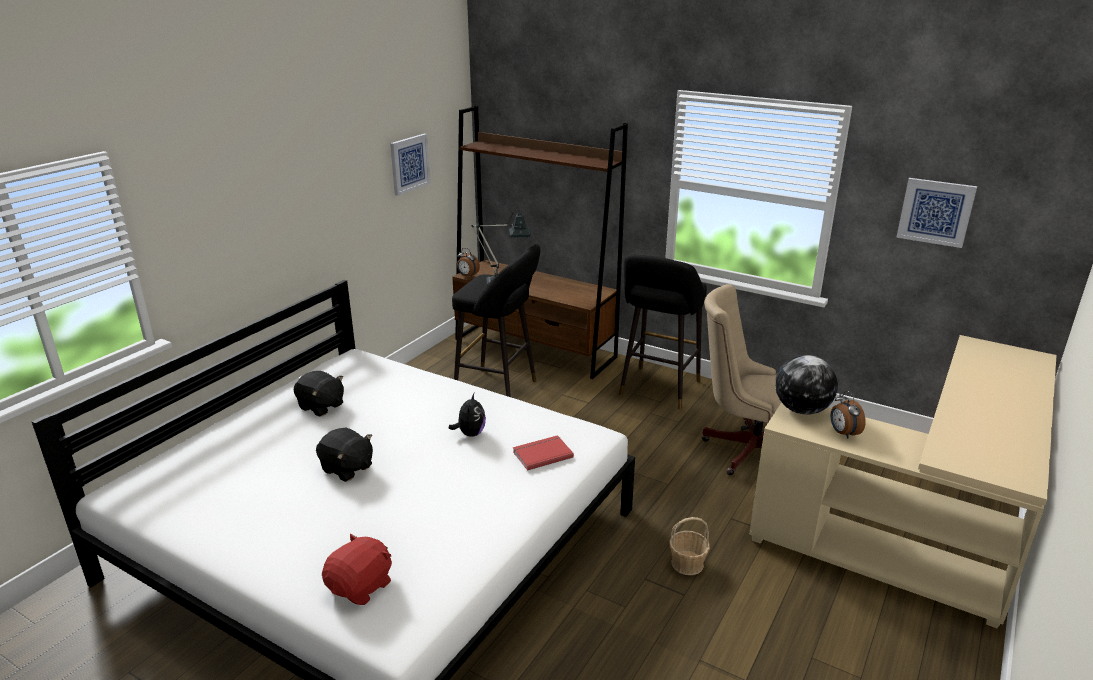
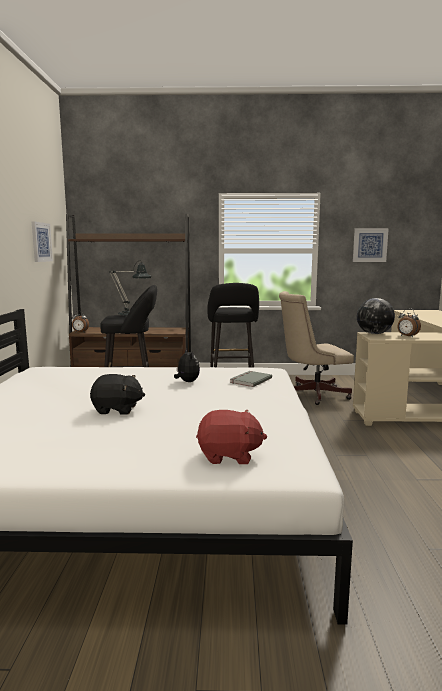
camera: 30 degrees left, 15 degrees down
(321, 406) = (45, 390): black plush toy -> none
(361, 587) = (229, 456): red plush toy -> red plush toy turned 90 degrees clockwise
(541, 454) = (249, 380): red book -> grey book
(687, 564) = (349, 442): basket -> none

